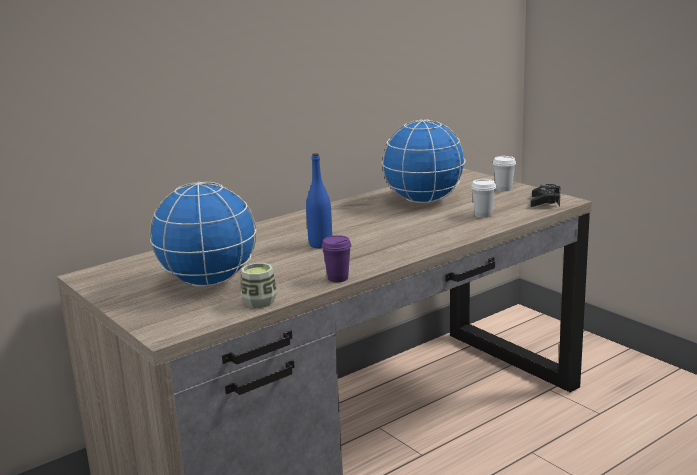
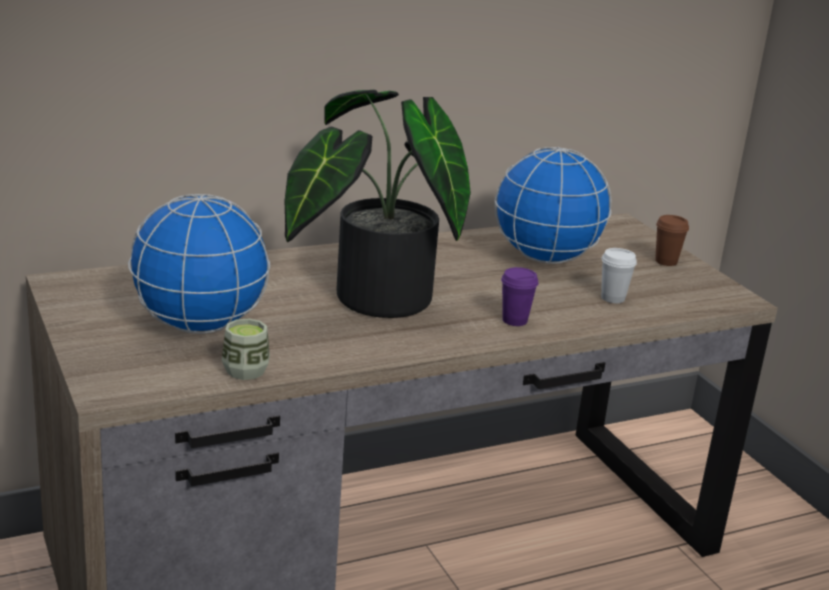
camera: 10 degrees right, 5 degrees up
(320, 244) = (371, 299): blue bottle -> potted plant
(338, 278) = (363, 357): purple cup -> purple cup (514, 320)
(503, 189) = (666, 261): white cup -> brown cup
(545, 202) = (711, 295): black game controller -> none

